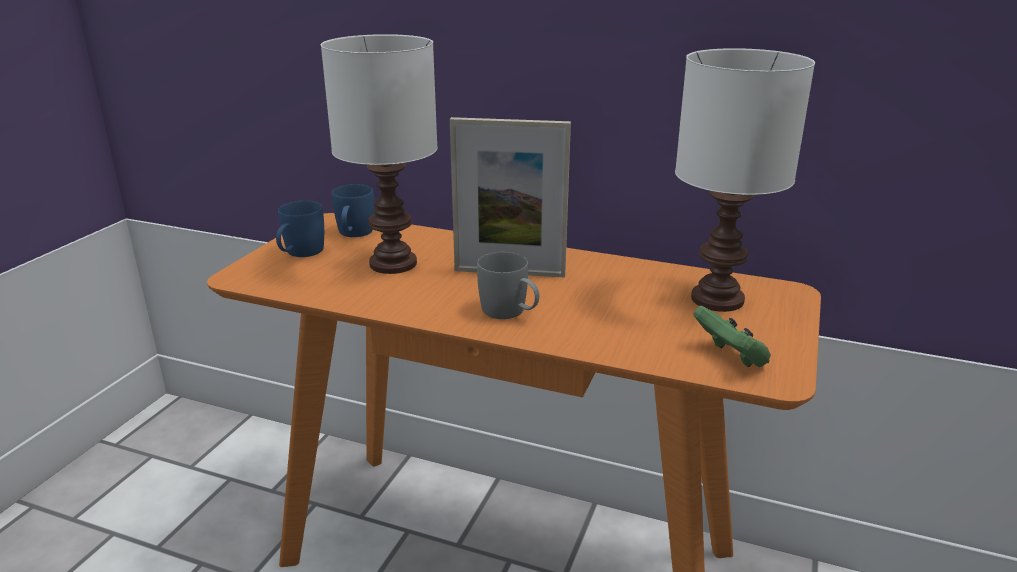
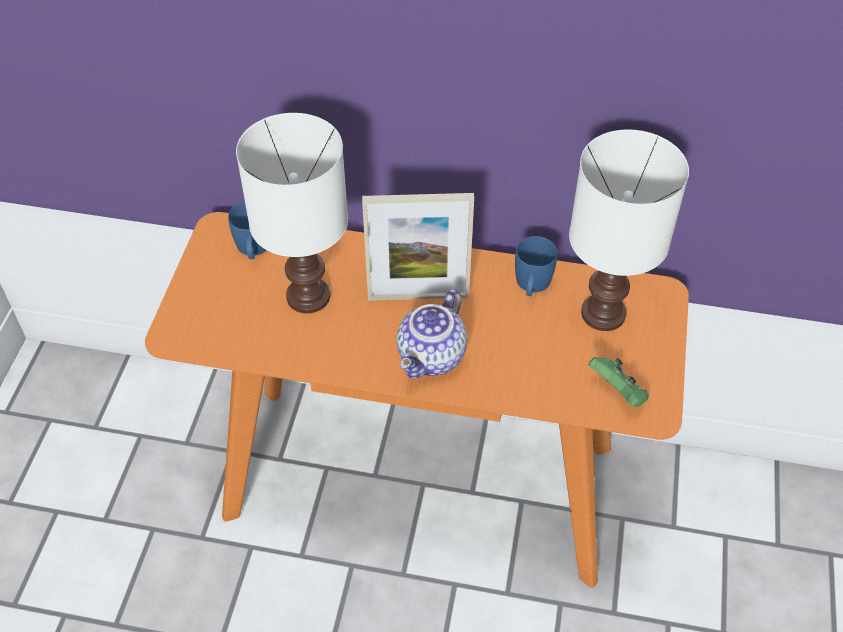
camera: 10 degrees left, 25 degrees up
(300, 253) = (214, 290): blue mug -> blue mug (531, 286)
(510, 313) = (432, 357): grey mug -> teapot

